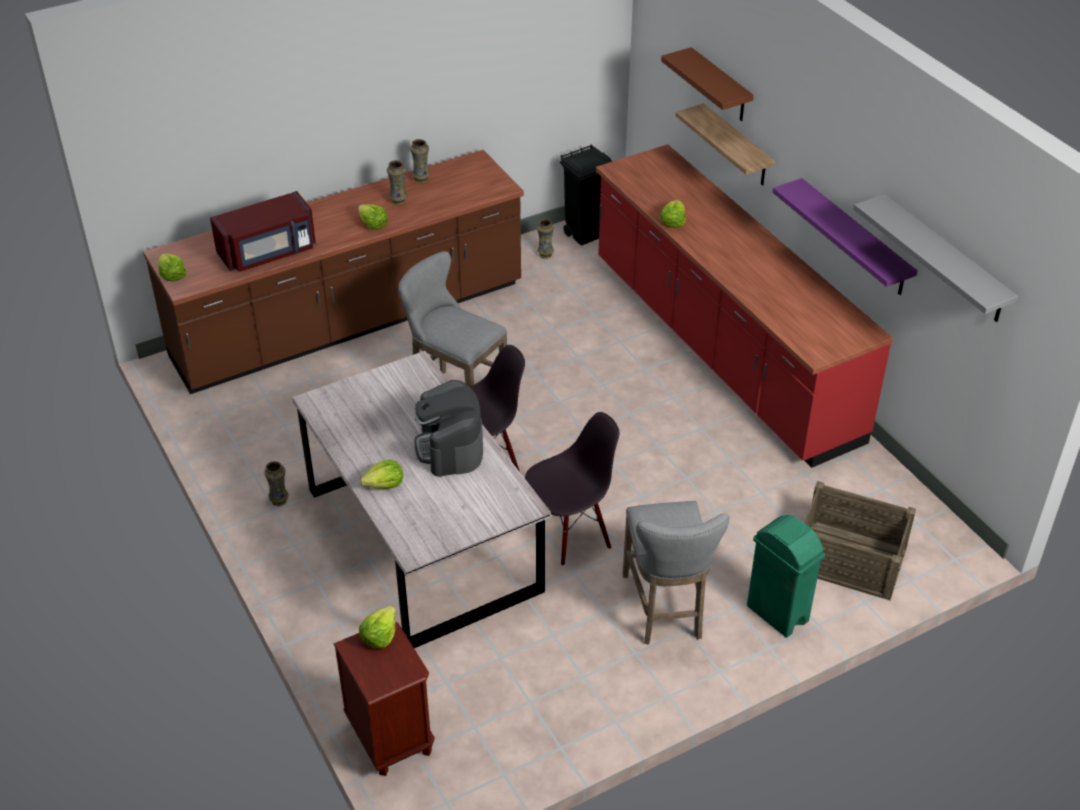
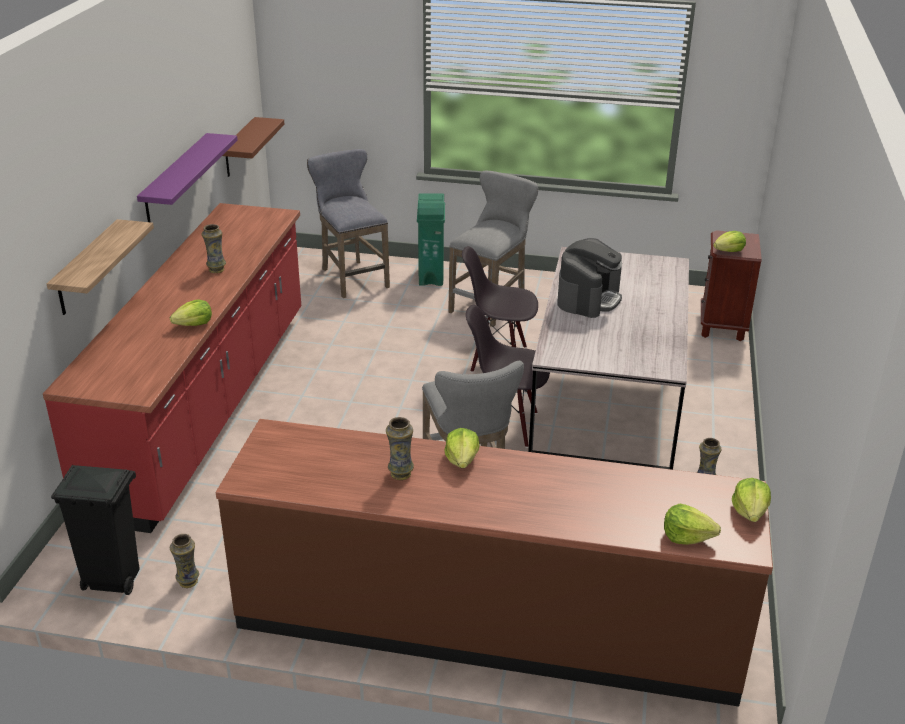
camera: 140 degrees left, 10 degrees down
(268, 253) = (612, 484): red microwave -> none
(384, 485) = (660, 299): lettuce -> lettuce (687, 536)
(421, 179) = (339, 488): vase -> vase (216, 269)
(720, 86) = (54, 233): brown shelf -> brown shelf (239, 148)
(849, 558) = (351, 277): crate -> grey stool
(944, 259) = (213, 97): grey shelf -> none

